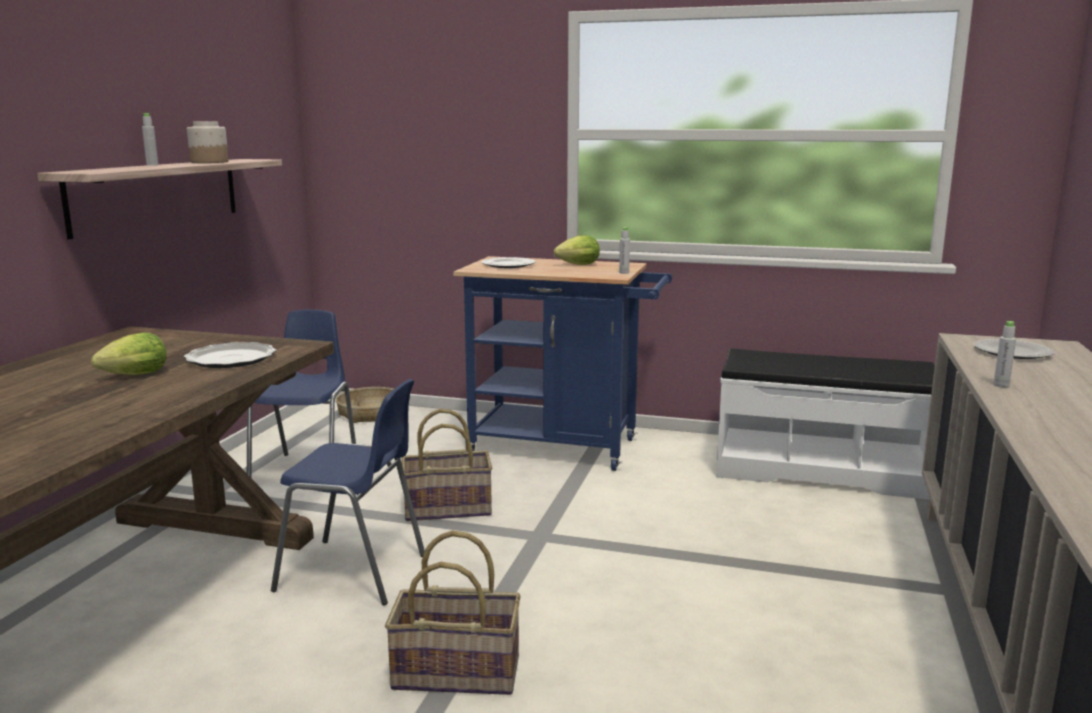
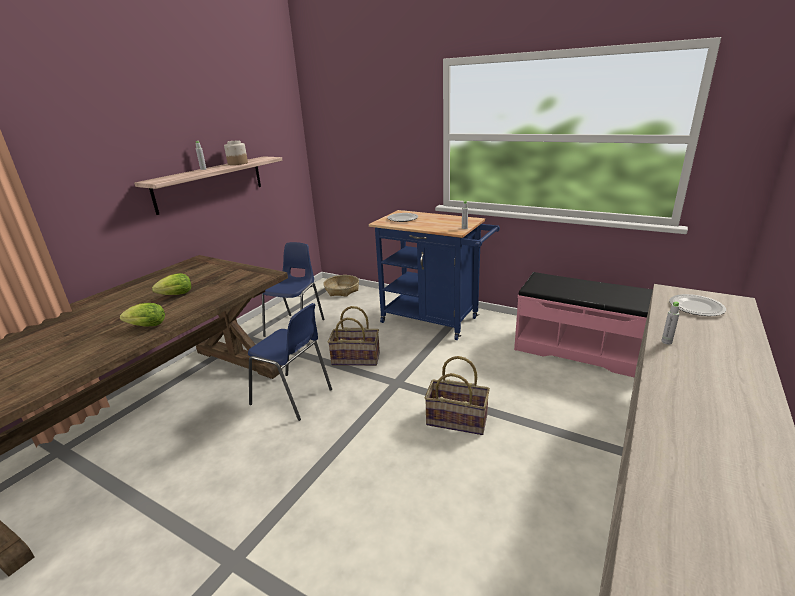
camera: 15 degrees right, 10 degrees up
(232, 359) = (228, 284): plate -> none
(457, 671) = (317, 470): basket -> basket (457, 419)
(576, 265) = (441, 220): lettuce -> lettuce (145, 326)
(820, 470) = (581, 350): white bench -> pink bench

